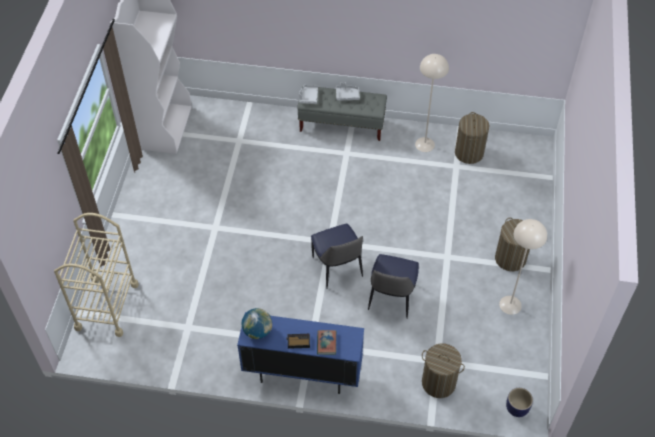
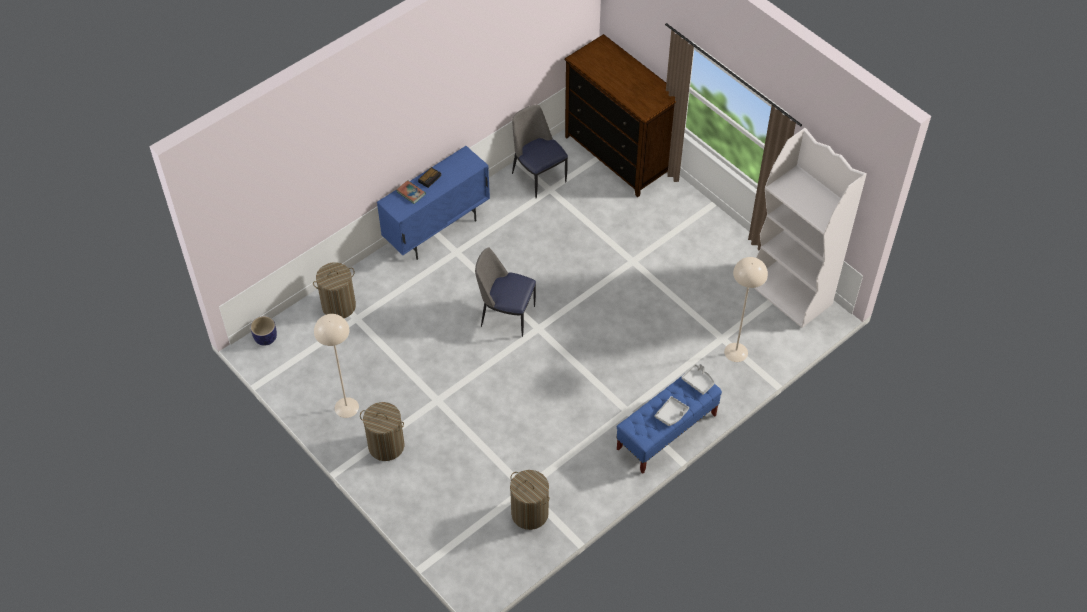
camera: 130 degrees right, 0 degrees up
(107, 306) = (619, 154): beige cart -> dresser
(257, 331) = (464, 162): globe -> none
(342, 125) = (666, 432): grey bench -> blue bench
(391, 298) = (440, 330): chair -> chair (538, 176)
(425, 144) = (576, 484): beige floor lamp -> beige floor lamp (736, 352)

